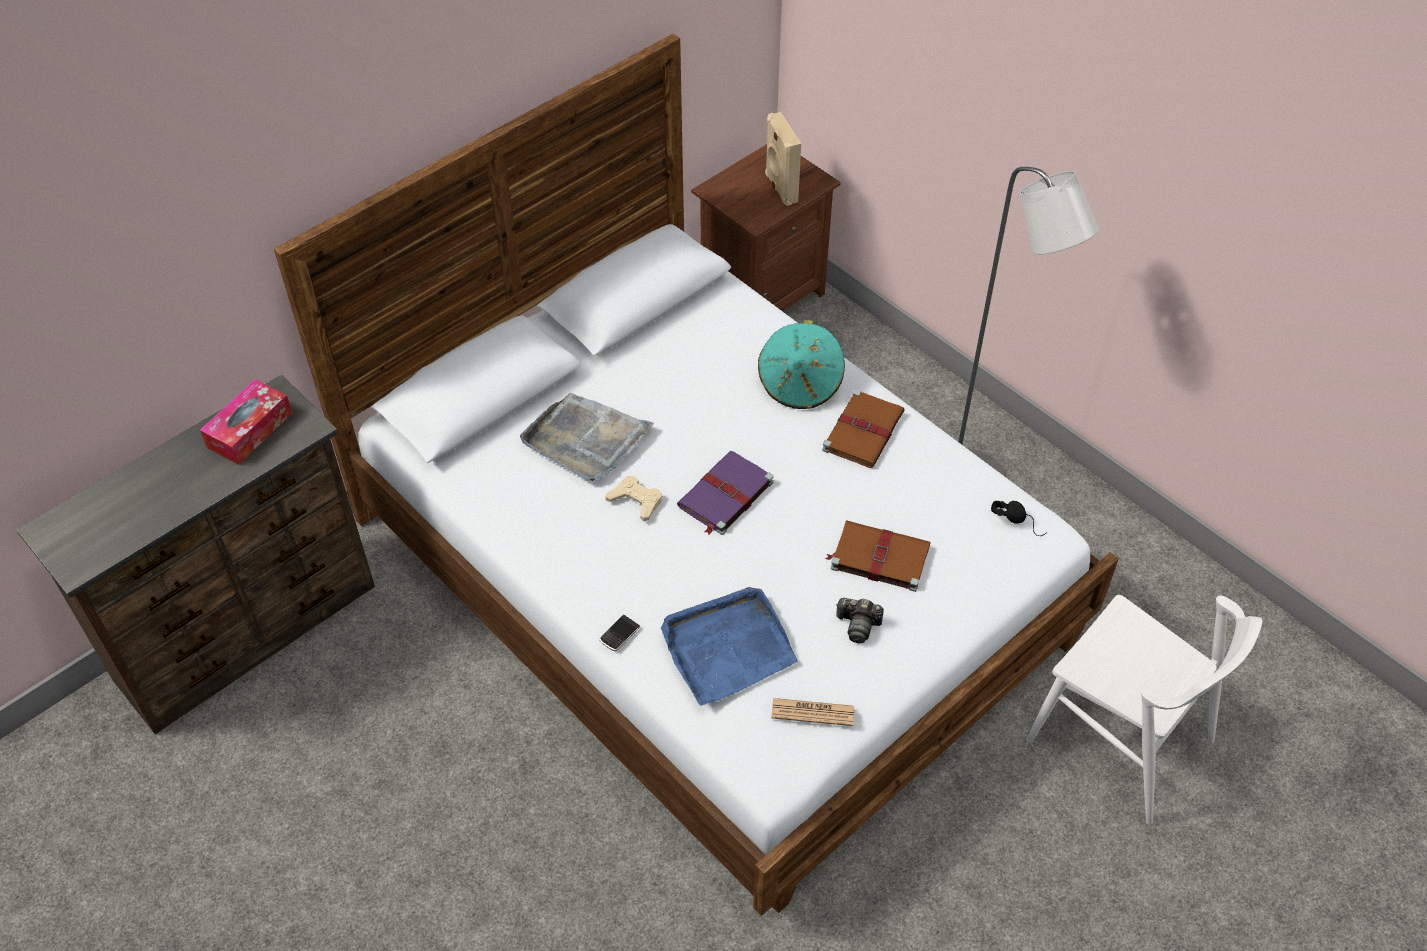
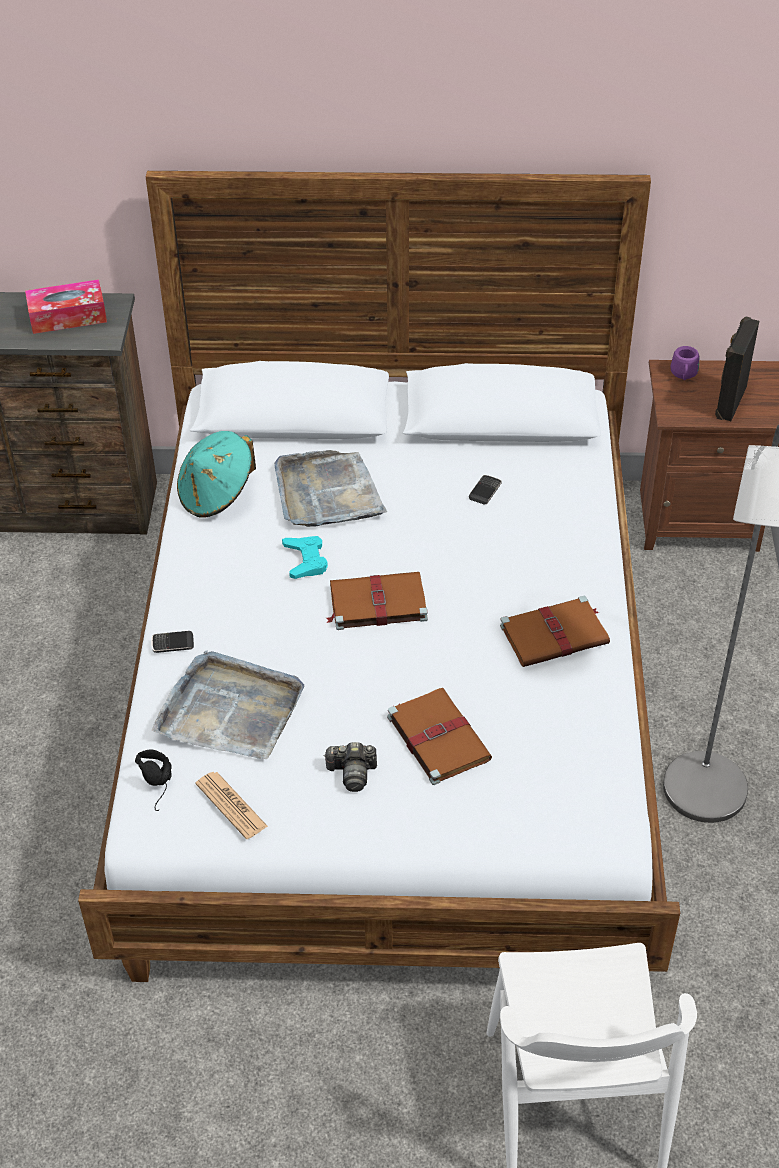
camera: 45 degrees right, 5 degrees down
(636, 501) = (305, 560): beige game controller -> turquoise game controller
(694, 361) = (485, 491): none -> phone
(724, 495) = (376, 603): purple book -> brown book
(727, 648) = (230, 710): blue tray -> grey tray
(728, 187) = (683, 375): none -> purple mug
(780, 188) = (729, 402): beige speaker -> black speaker
(800, 384) = (549, 564): turquoise hat -> turquoise hat (217, 495)
(858, 625) = (352, 773): camera -> camera turned 60 degrees counterclockwise
(1018, 520) = (597, 799): black headphones -> black headphones (161, 785)

